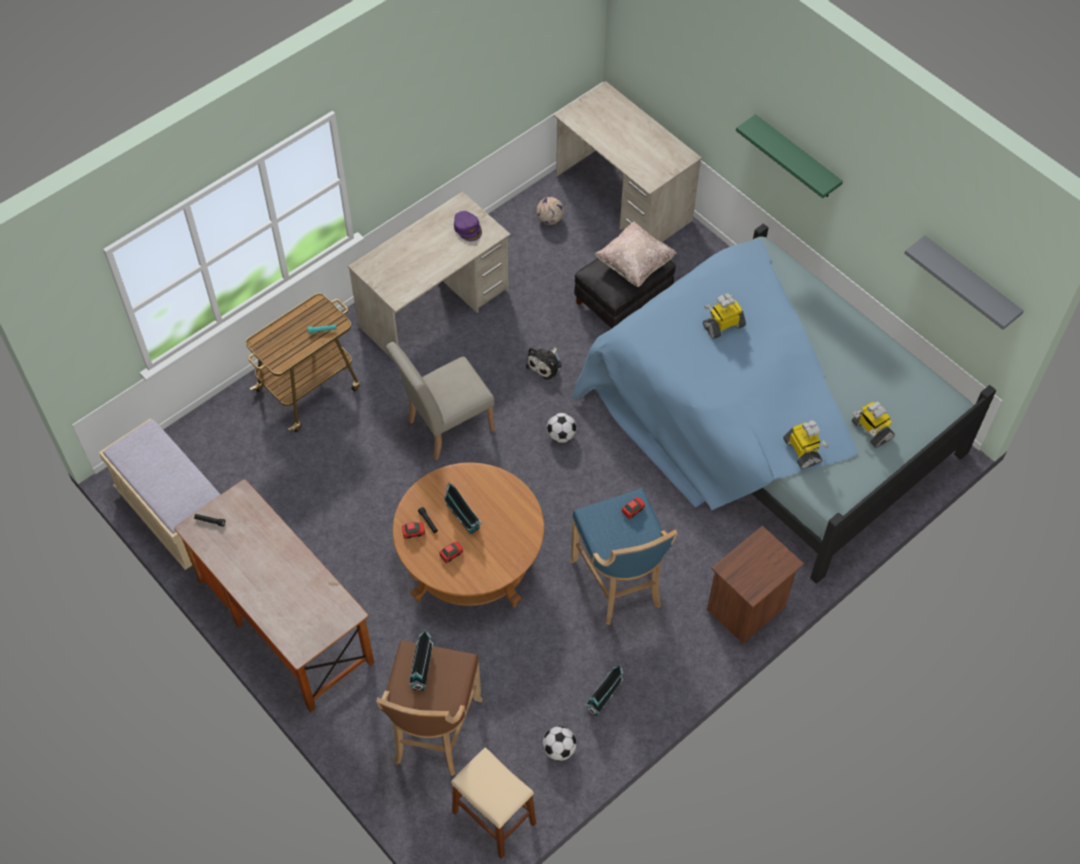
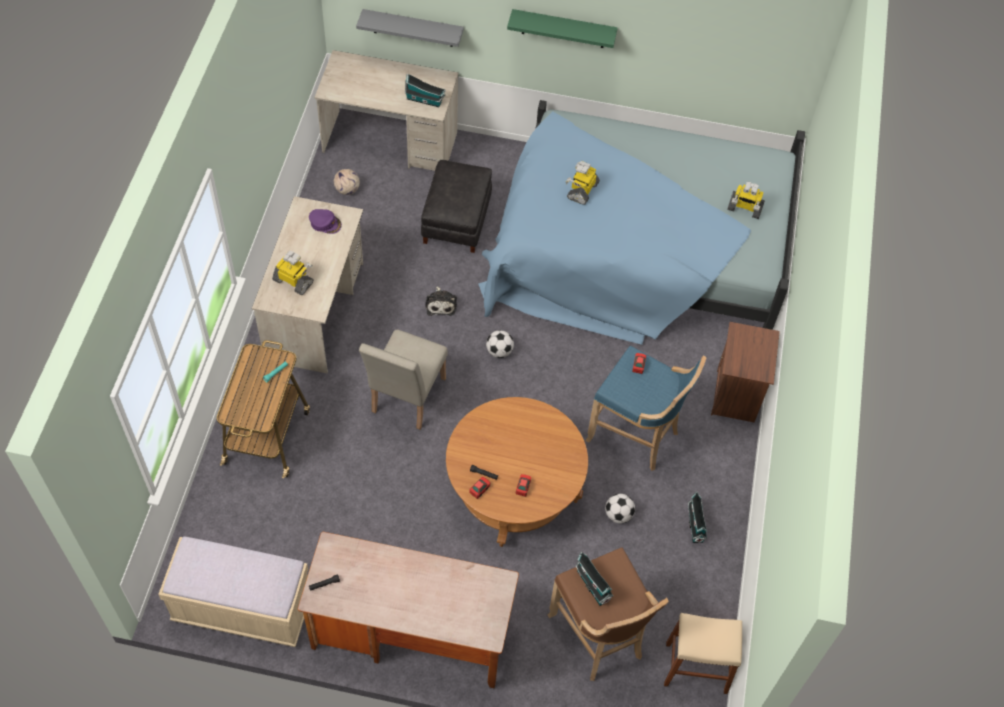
camera: 40 degrees left, 0 degrees up
(464, 518) = (508, 453): toy house -> toy house (425, 100)
(559, 749) = (698, 585): football -> football (618, 515)
(634, 264) = (462, 184): beige pillow -> none
(803, 451) = (715, 250): toy robot -> toy robot (294, 281)
(969, 283) = (761, 57): grey shelf -> grey shelf (413, 28)

